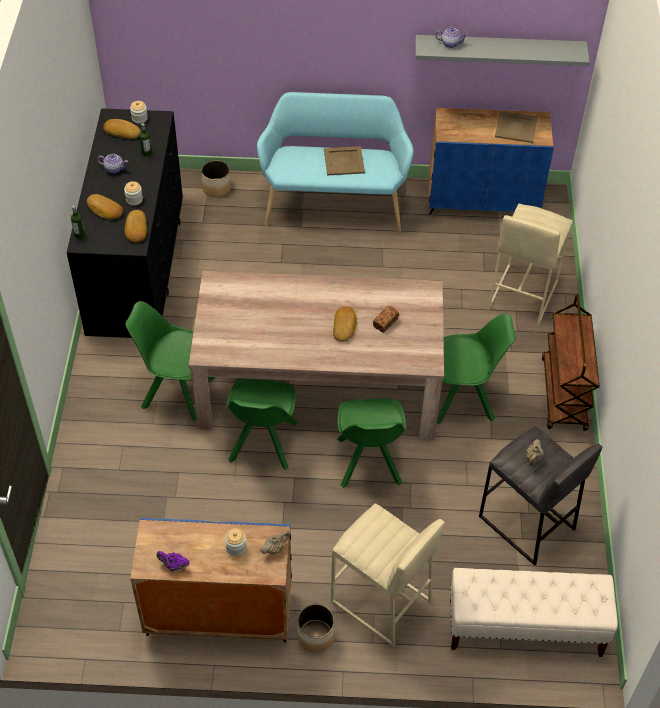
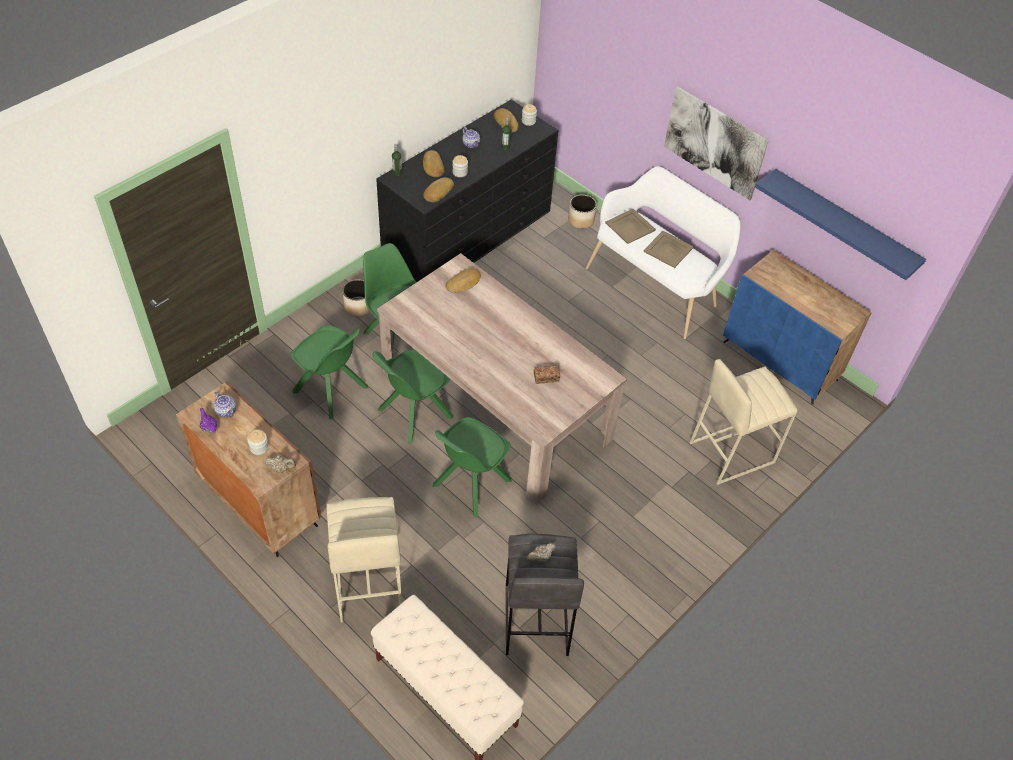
camera: 40 degrees right, 0 degrees up
(218, 613) = (258, 501): blue cabinet -> brown cabinet
(316, 635) = (300, 569): planter -> planter (358, 307)
(334, 203) = (656, 286): turquoise bench -> white bench
(342, 42) = (714, 143): none -> picture
(345, 326) = (513, 359): bread -> bread (464, 283)
(450, 43) = (796, 191): teapot -> teapot (226, 410)
(463, 399) = (593, 493): green chair -> green chair (332, 391)
(499, 50) = (843, 223): grey shelf -> blue shelf
(516, 127) = (826, 305): beige tray -> beige tray (630, 226)
(564, 394) = (677, 551): brown cart -> none

